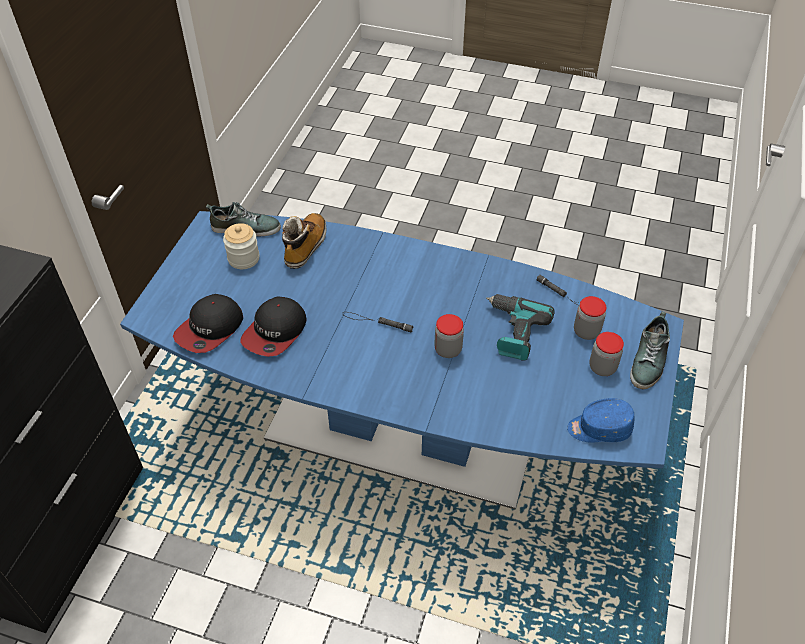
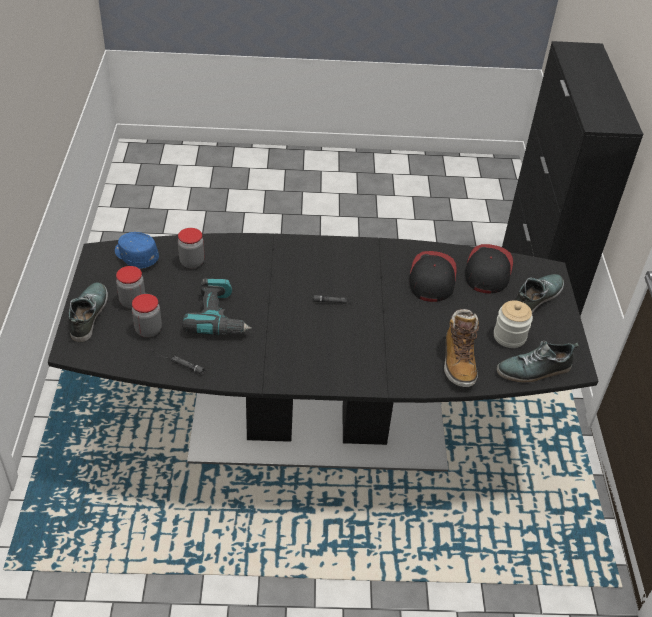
camera: 160 degrees right, 5 degrees down
(186, 289) = (536, 298): none -> shoe
(403, 431) = (317, 426): blue dining table -> black dining table
(448, 349) = (275, 291): jar -> jar (192, 262)
(599, 428) = (135, 256): blue cap -> blue cap turned 120 degrees counterclockwise

